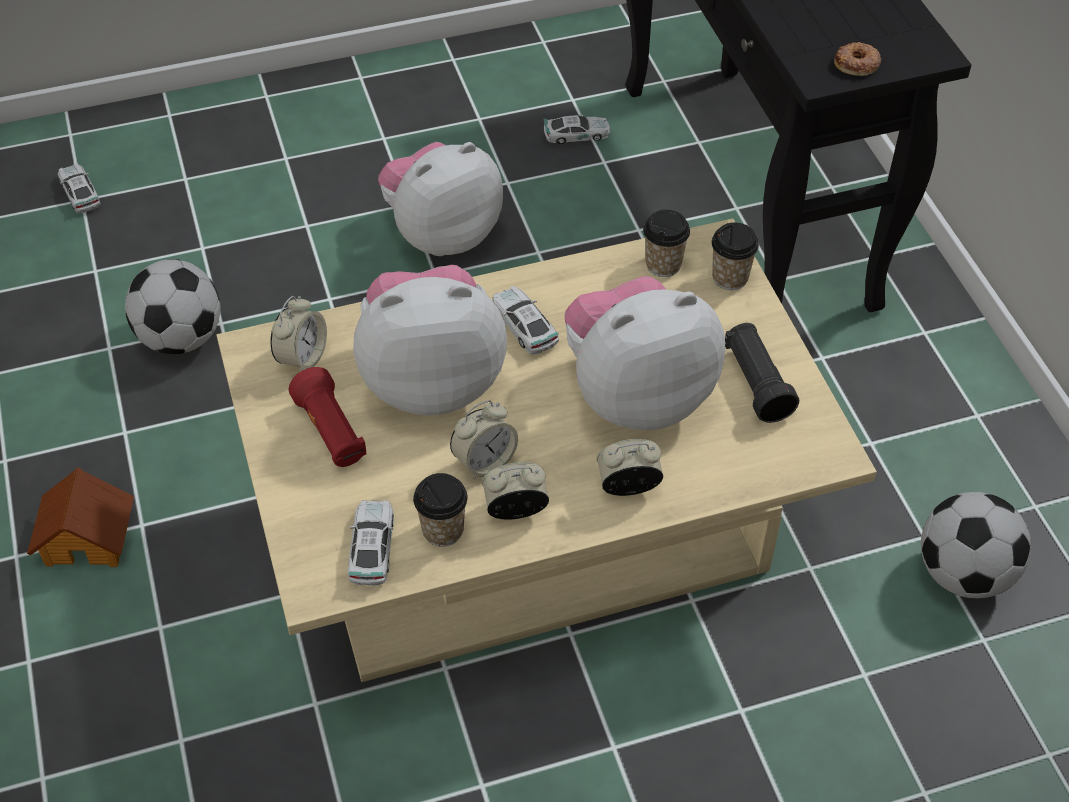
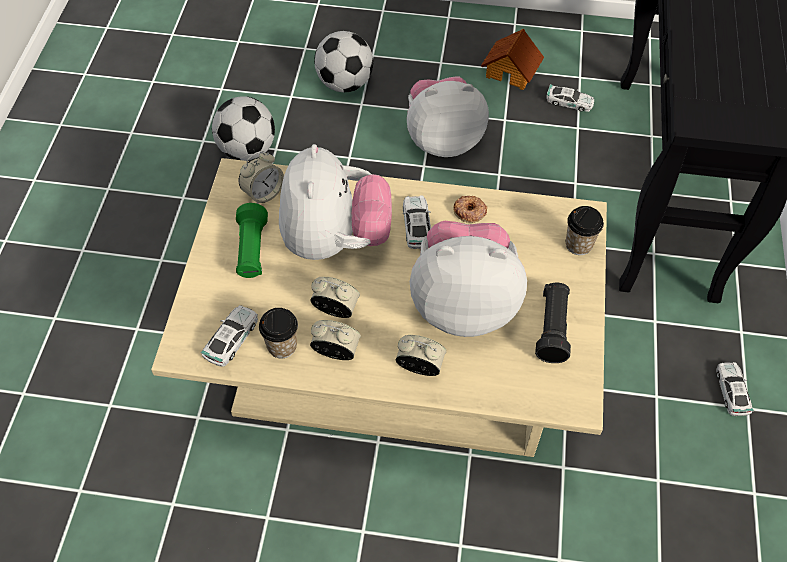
camera: 25 degrees right, 5 degrees up
(80, 192) = (239, 36): toy car -> toy car (732, 391)
(88, 537) = (127, 255): toy house -> toy house (511, 71)
(331, 433) = (251, 251): red flashlight -> green flashlight
(432, 380) = (335, 240): plush toy -> plush toy turned 75 degrees clockwise
(484, 461) = (336, 310): alarm clock -> alarm clock turned 150 degrees counterclockwise
(663, 265) = (536, 218): cup -> none
(857, 64) = (730, 121): donut -> donut (469, 211)
(964, 574) = (672, 520): football -> football (345, 84)

